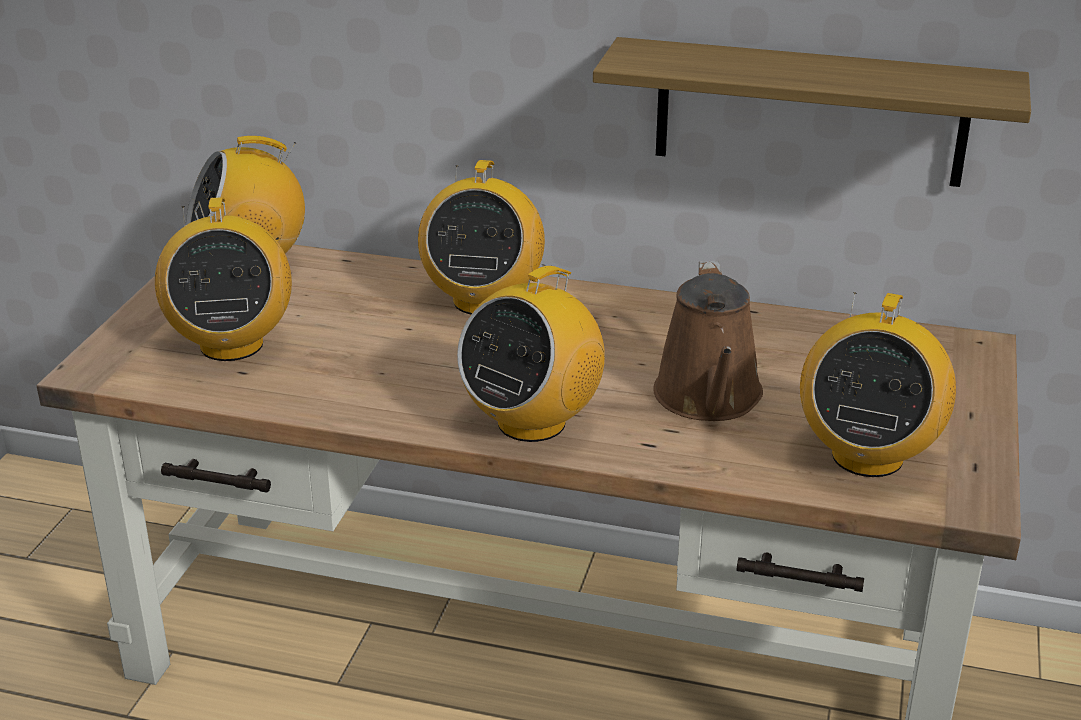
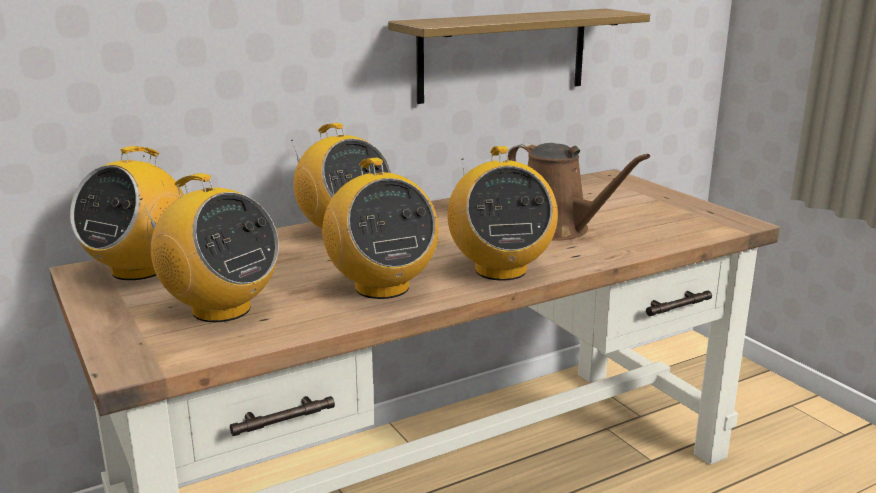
camera: 45 degrees left, 10 degrees down
(867, 456) = (667, 223): radio -> radio (381, 287)

